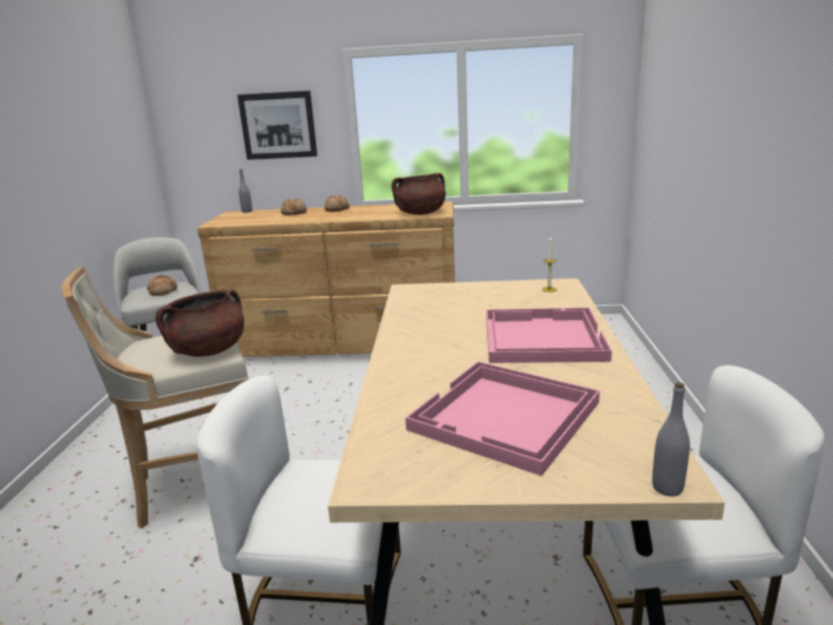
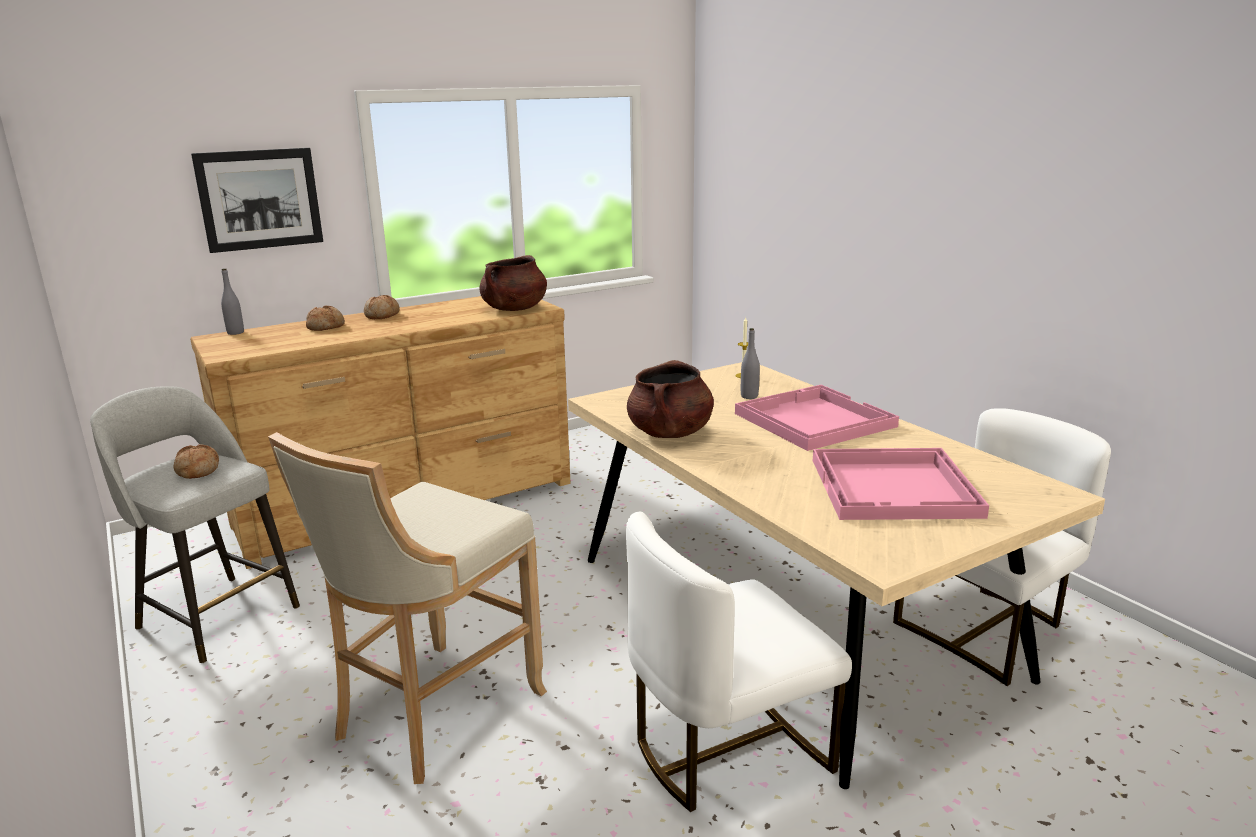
camera: 35 degrees left, 0 degrees up
(208, 351) = (469, 515): brown cooking pot -> brown cooking pot (670, 433)
(667, 488) = (1066, 500): grey bottle -> grey bottle (749, 396)

